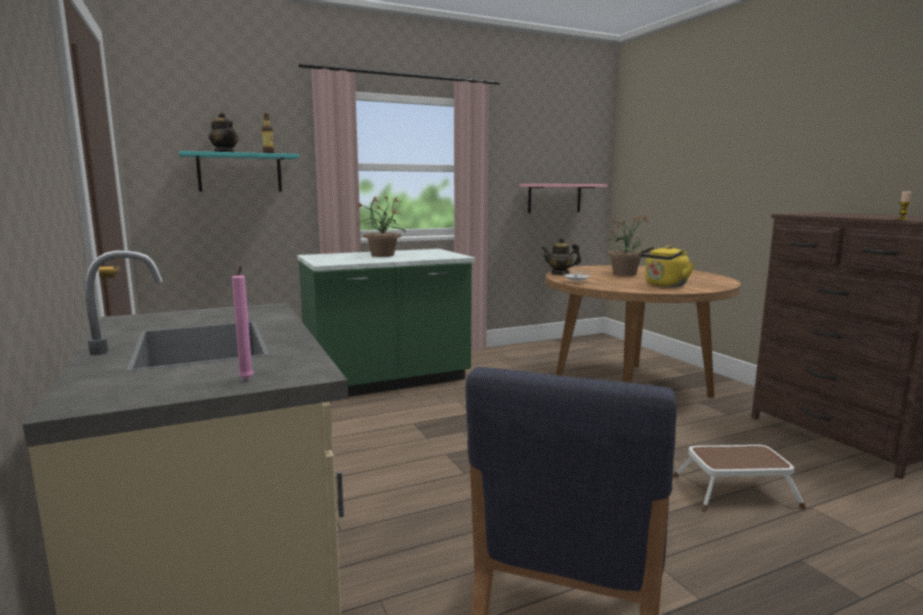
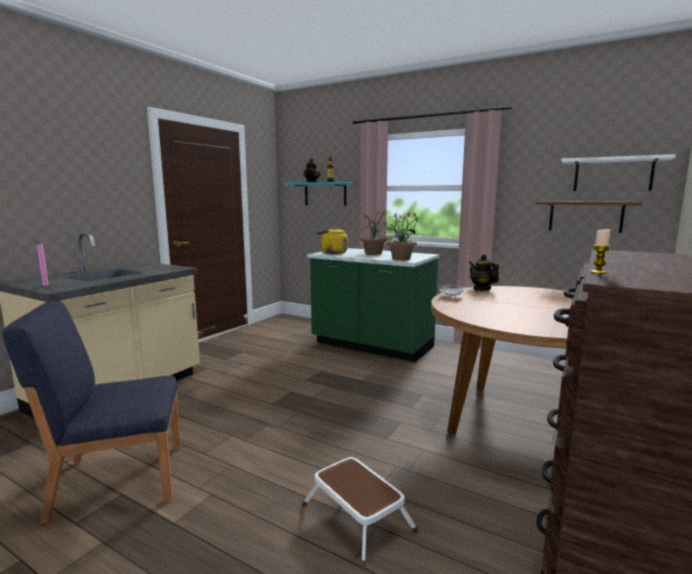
camera: 55 degrees right, 0 degrees up
(554, 198) = (585, 216): pink shelf -> brown shelf
(571, 160) = (612, 174): none -> white shelf
(625, 274) = (538, 301): potted plant -> potted plant (401, 259)
(664, 285) = (506, 316): yellow kettle -> yellow kettle (332, 253)

